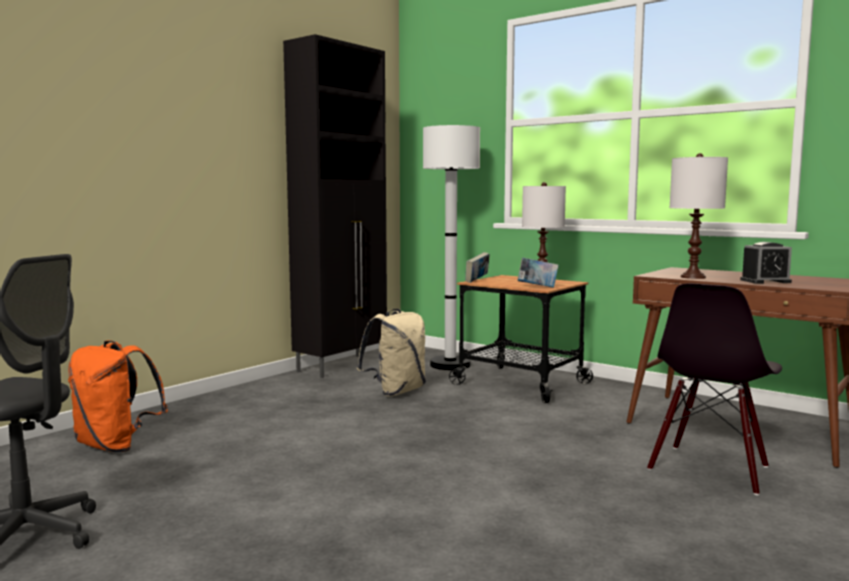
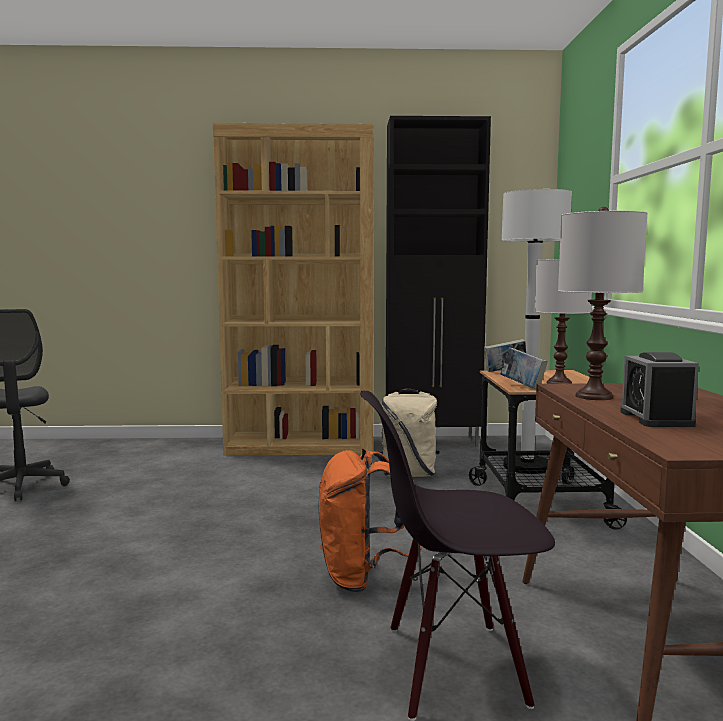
camera: 50 degrees right, 0 degrees up
(116, 446) = (168, 455): orange backpack -> orange backpack (362, 577)
(241, 398) = (301, 446): none -> brown bookcase
(765, 281) = (656, 418): alarm clock -> alarm clock turned 45 degrees clockwise

